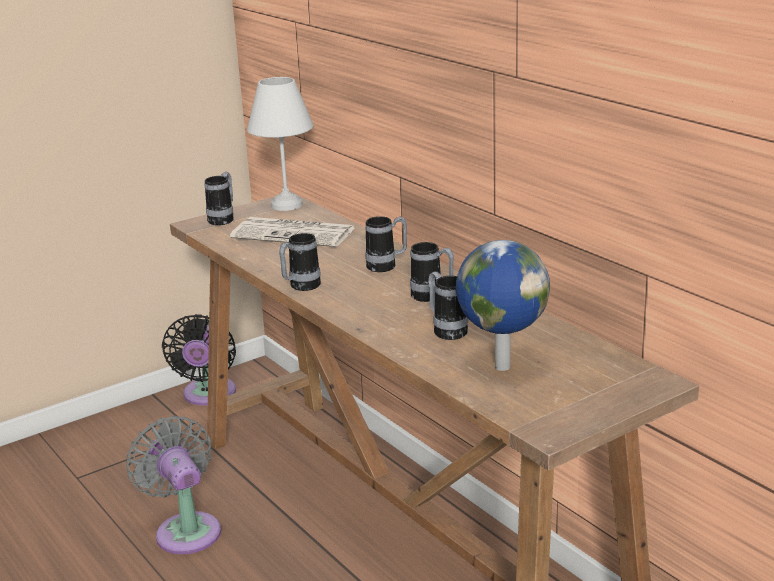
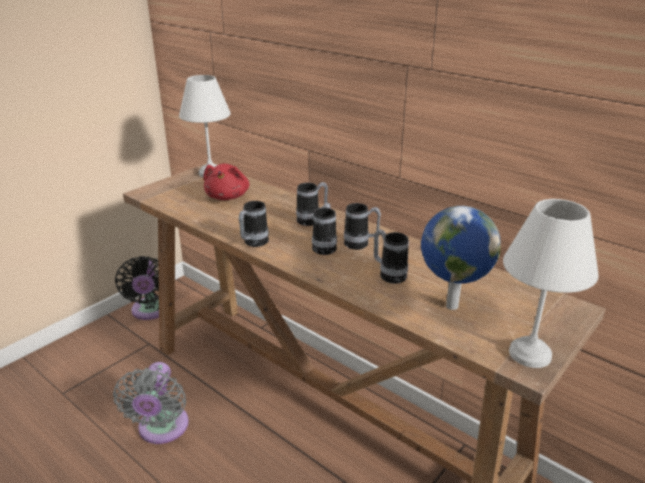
camera: 15 degrees left, 5 degrees up
(186, 530) = (162, 429): grey fan -> grey fan turned 135 degrees counterclockwise
(223, 219) = (165, 187): mug -> mug (325, 246)
(295, 233) = (228, 196): newspaper -> red plush toy
(559, 419) = (527, 354): none -> white table lamp

